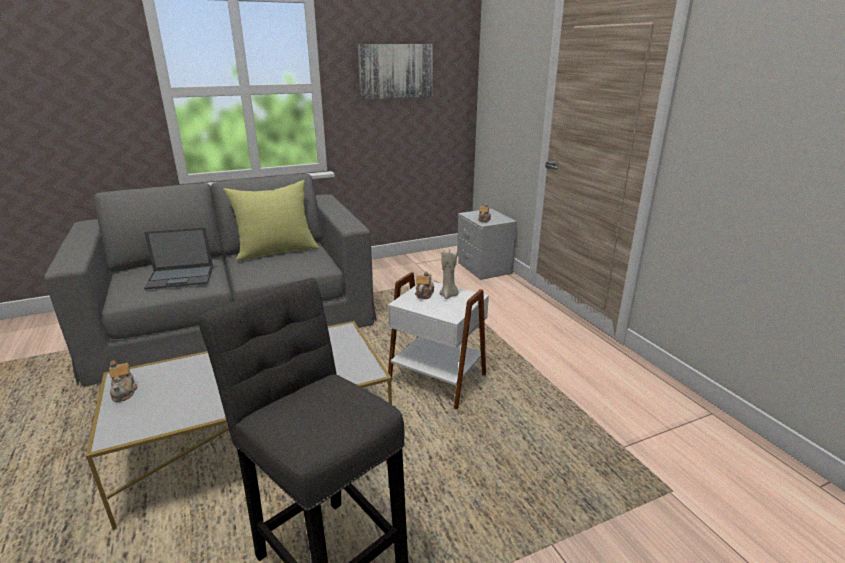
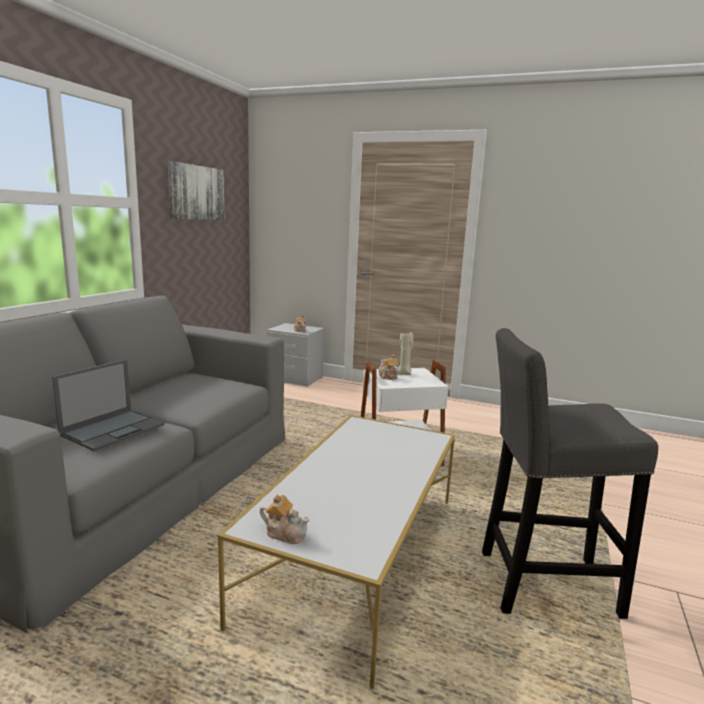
camera: 45 degrees left, 10 degrees down
(277, 251) = (169, 384): yellow pillow -> none

